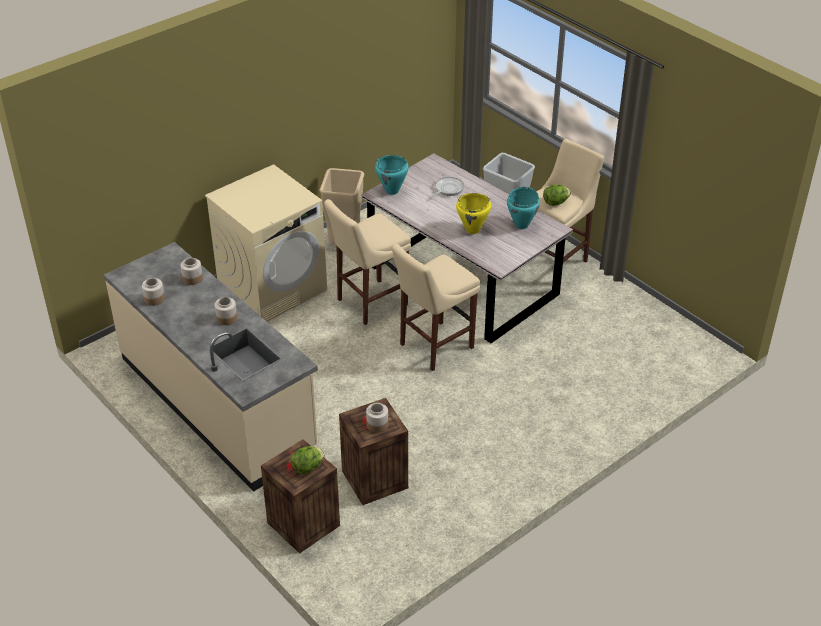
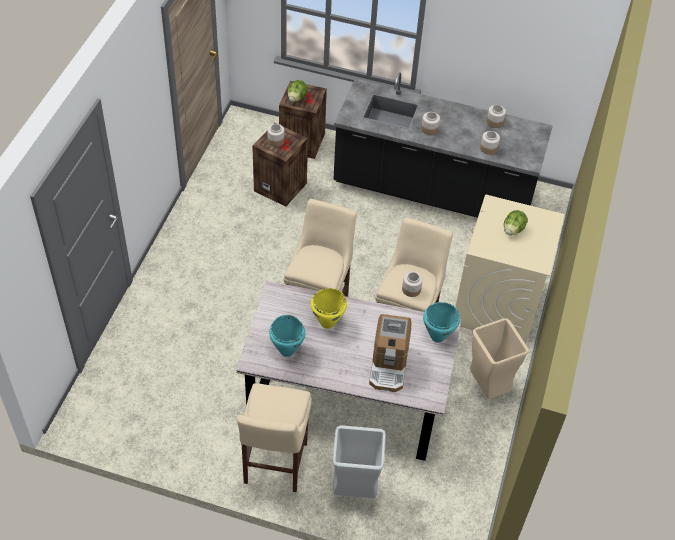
camera: 145 degrees right, 10 degrees up
(218, 403) = (433, 191): beige counter -> black counter
(380, 225) = (411, 289): none -> jar
(448, 189) = (388, 365): frying pan -> coffee machine
(555, 203) = (273, 398): lettuce -> lettuce (513, 230)

